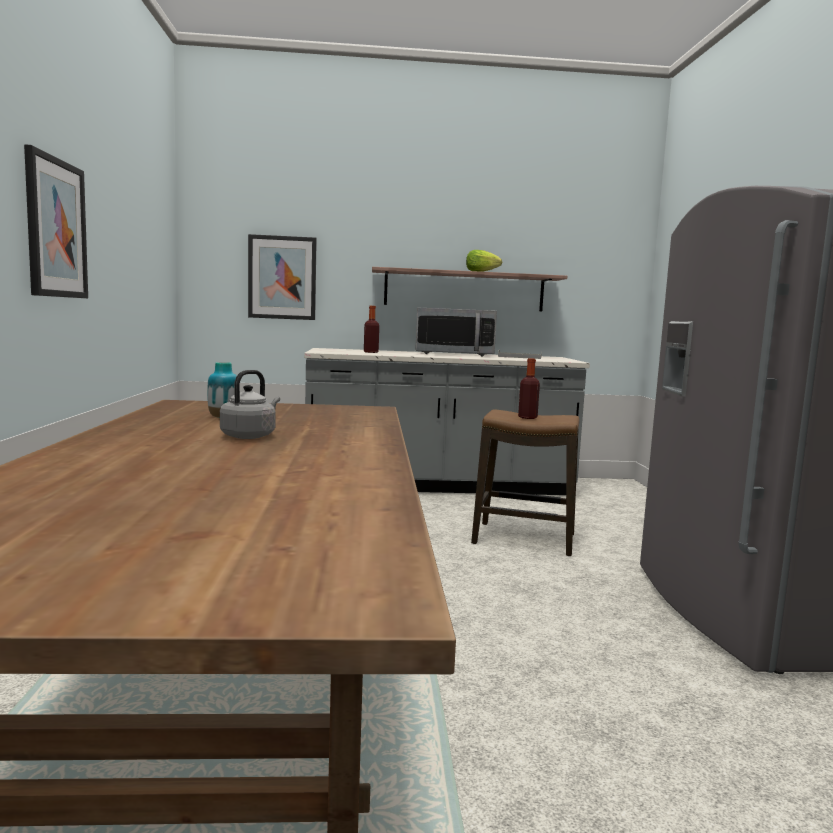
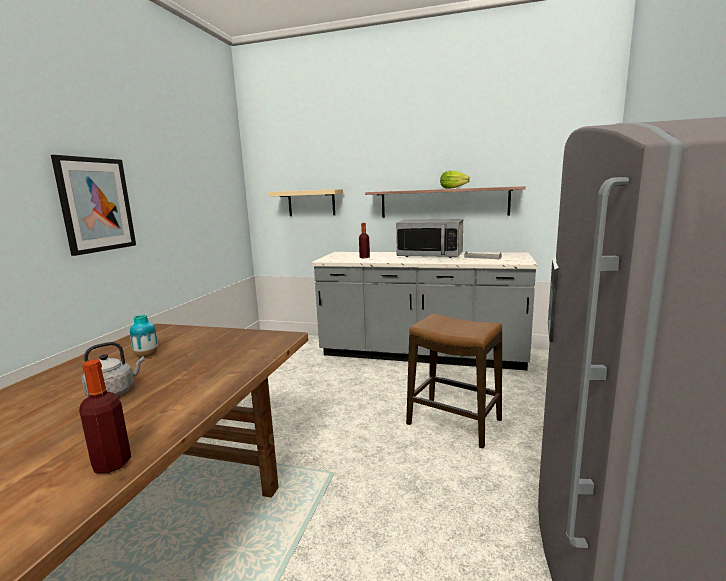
camera: 20 degrees right, 5 degrees up
(282, 277) = (311, 203): picture -> beige shelf
(527, 417) = (450, 327): bottle -> bottle (112, 464)

